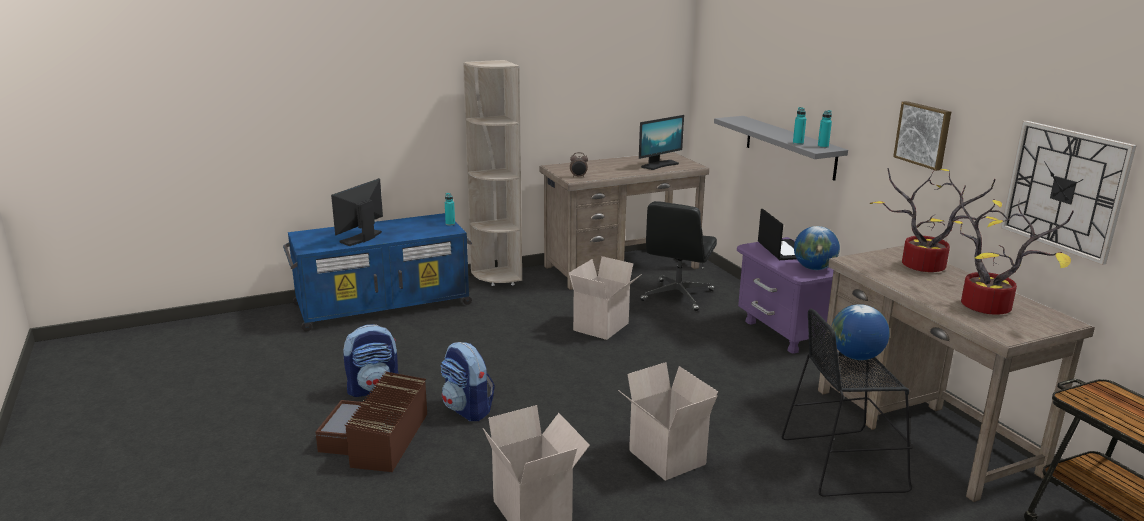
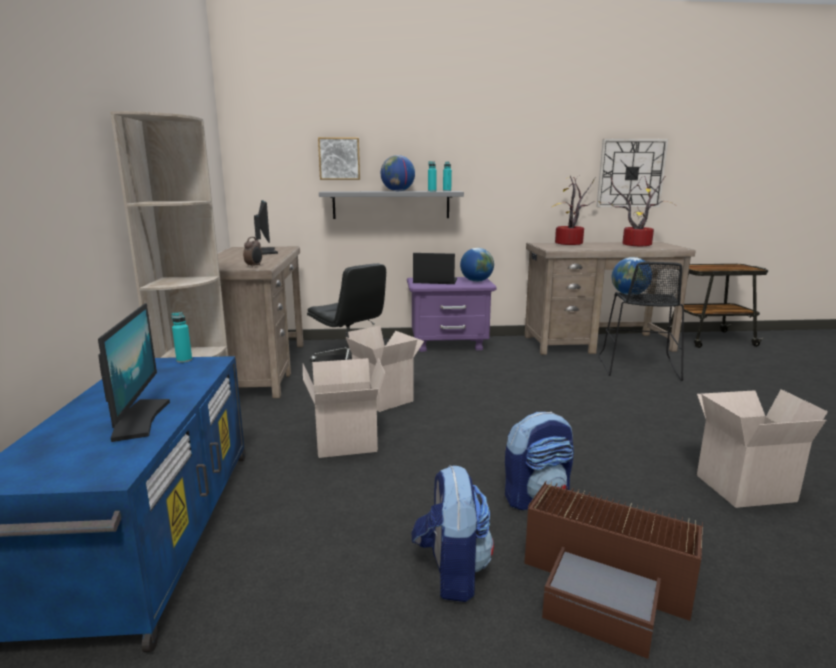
camera: 70 degrees left, 5 degrees down
(361, 238) = (138, 419): monitor -> monitor turned 150 degrees counterclockwise
(664, 457) = (637, 416): cardboard box -> cardboard box (345, 444)
(779, 134) = (398, 191): none -> globe
(923, 135) = (528, 164): picture -> picture (339, 158)

